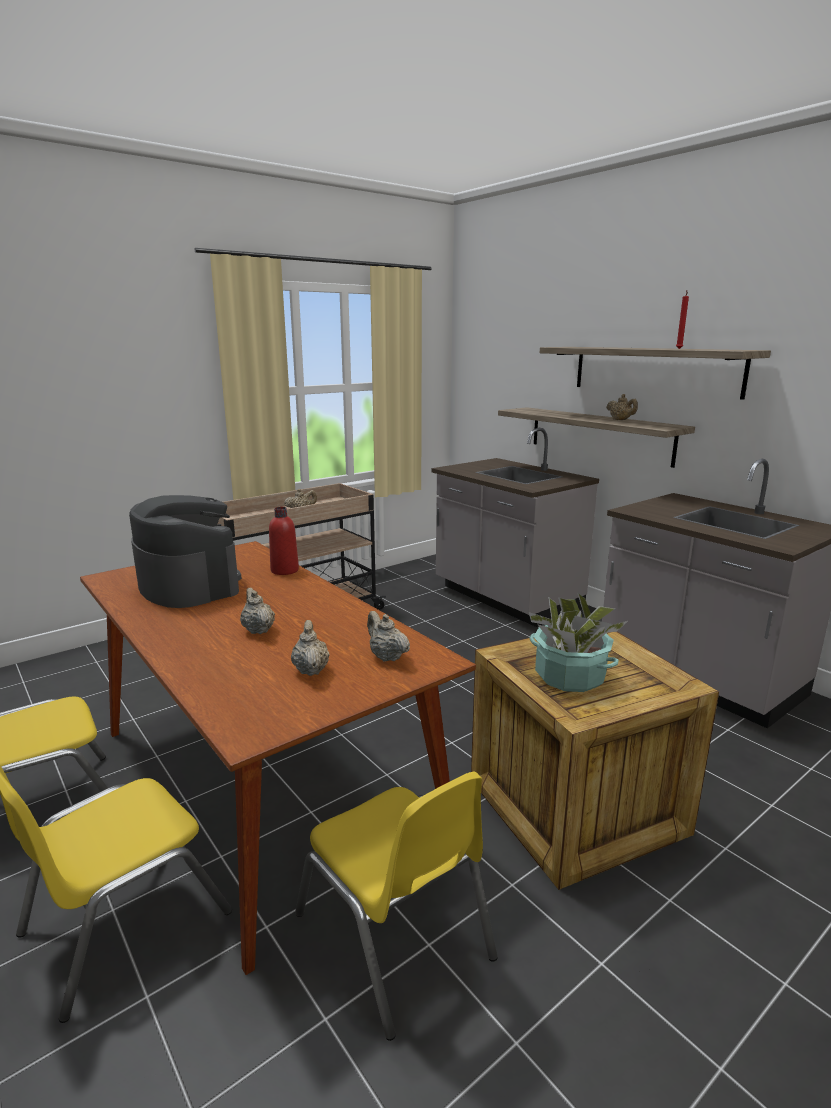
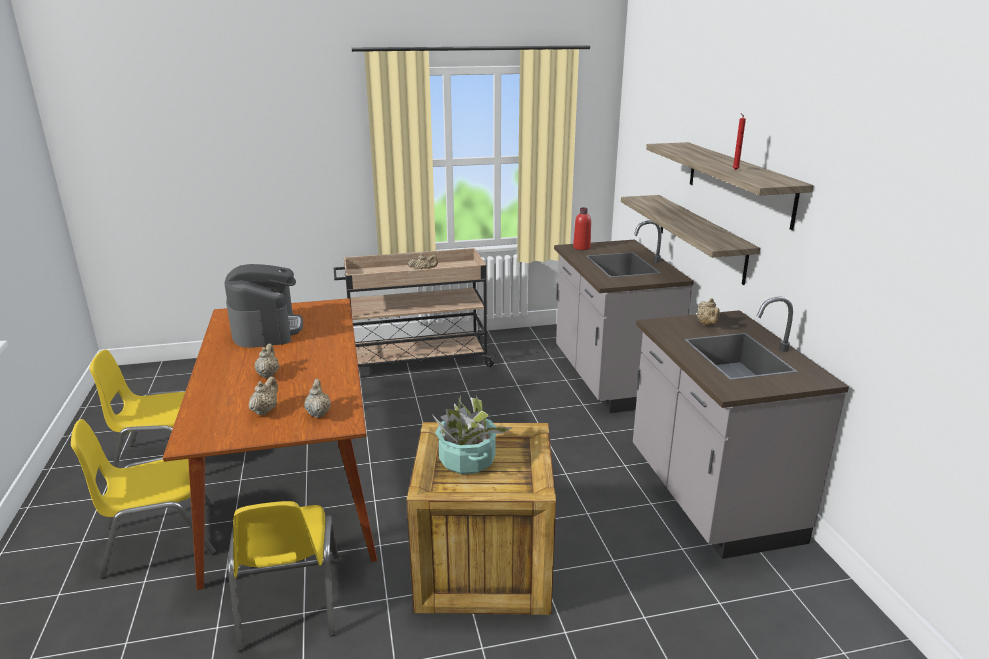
camera: 25 degrees right, 5 degrees up
(284, 570) = (337, 329): red bottle -> red bottle (581, 247)
(621, 420) = (704, 228): beige teapot -> beige teapot (708, 325)

